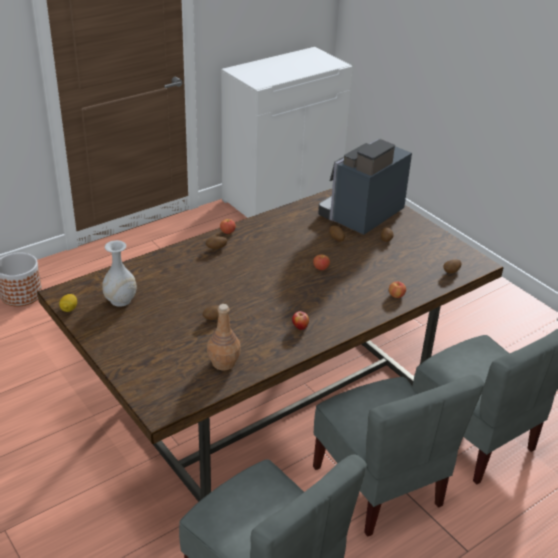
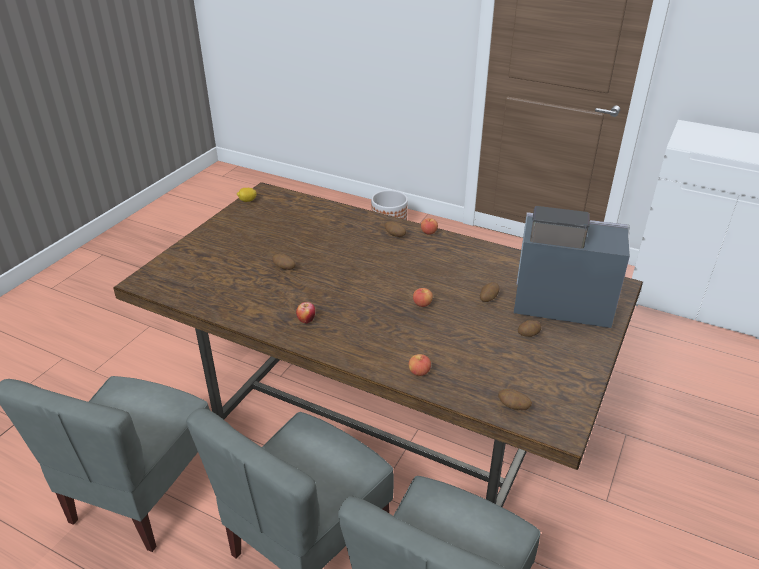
camera: 65 degrees right, 0 degrees up
(121, 300) = (275, 217): white vase -> none
(224, 363) = (222, 293): brown bottle -> none

